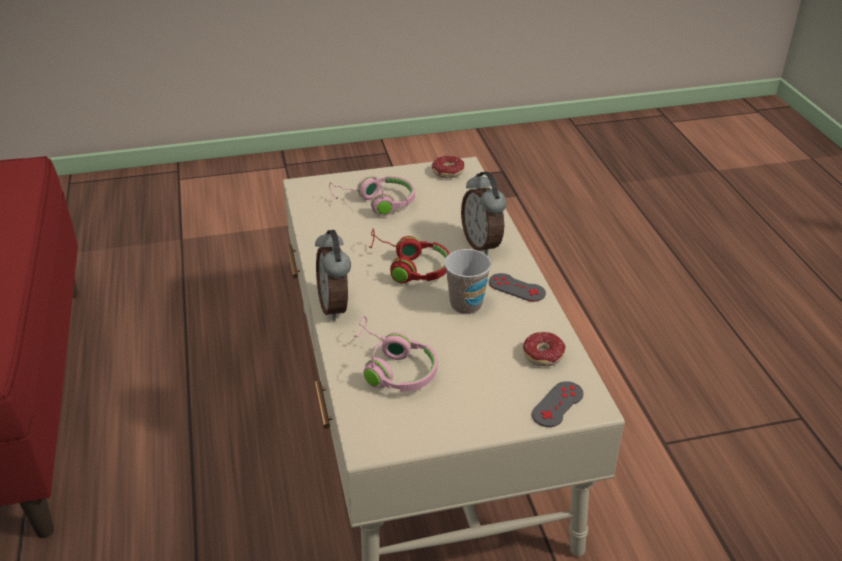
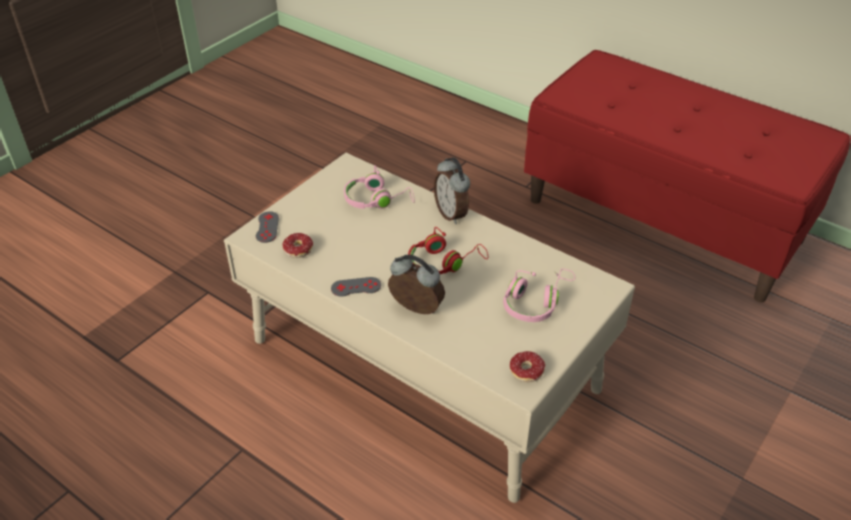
camera: 140 degrees right, 5 degrees up
(335, 306) = (452, 214): alarm clock -> alarm clock turned 150 degrees counterclockwise
(466, 305) = (376, 256): cup -> none

